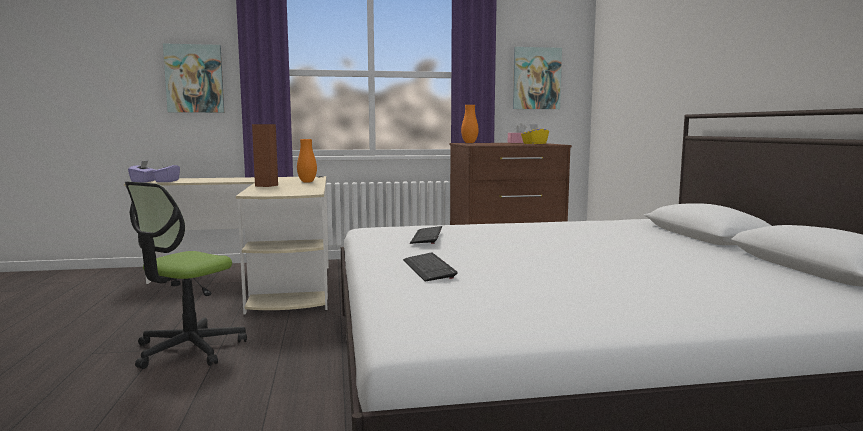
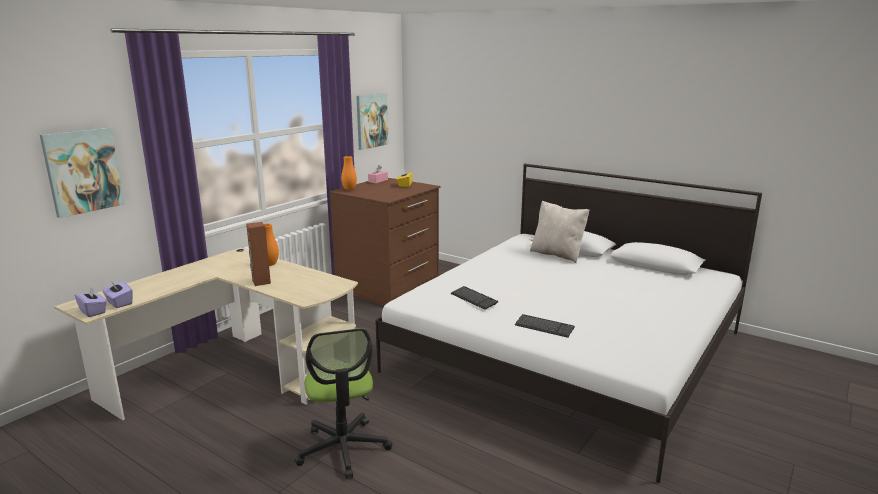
camera: 45 degrees left, 10 degrees up
(661, 234) = (557, 254): none -> beige pillow

